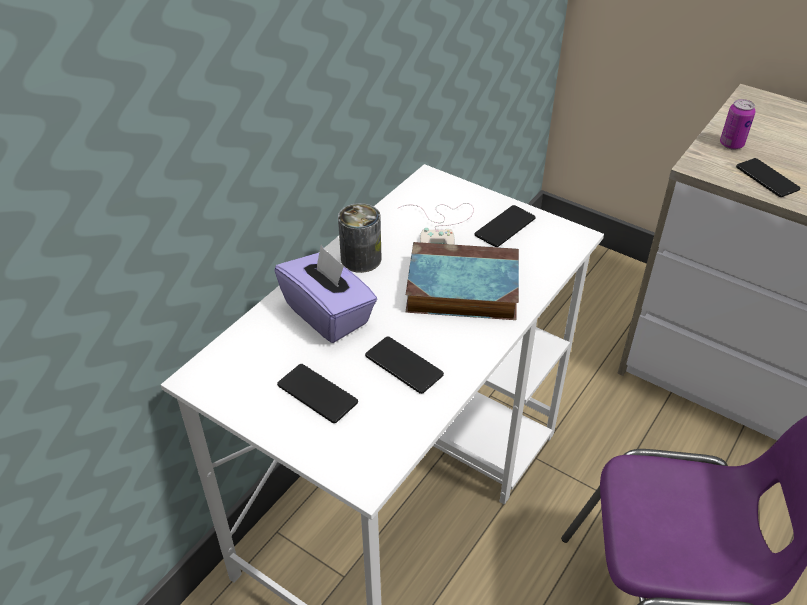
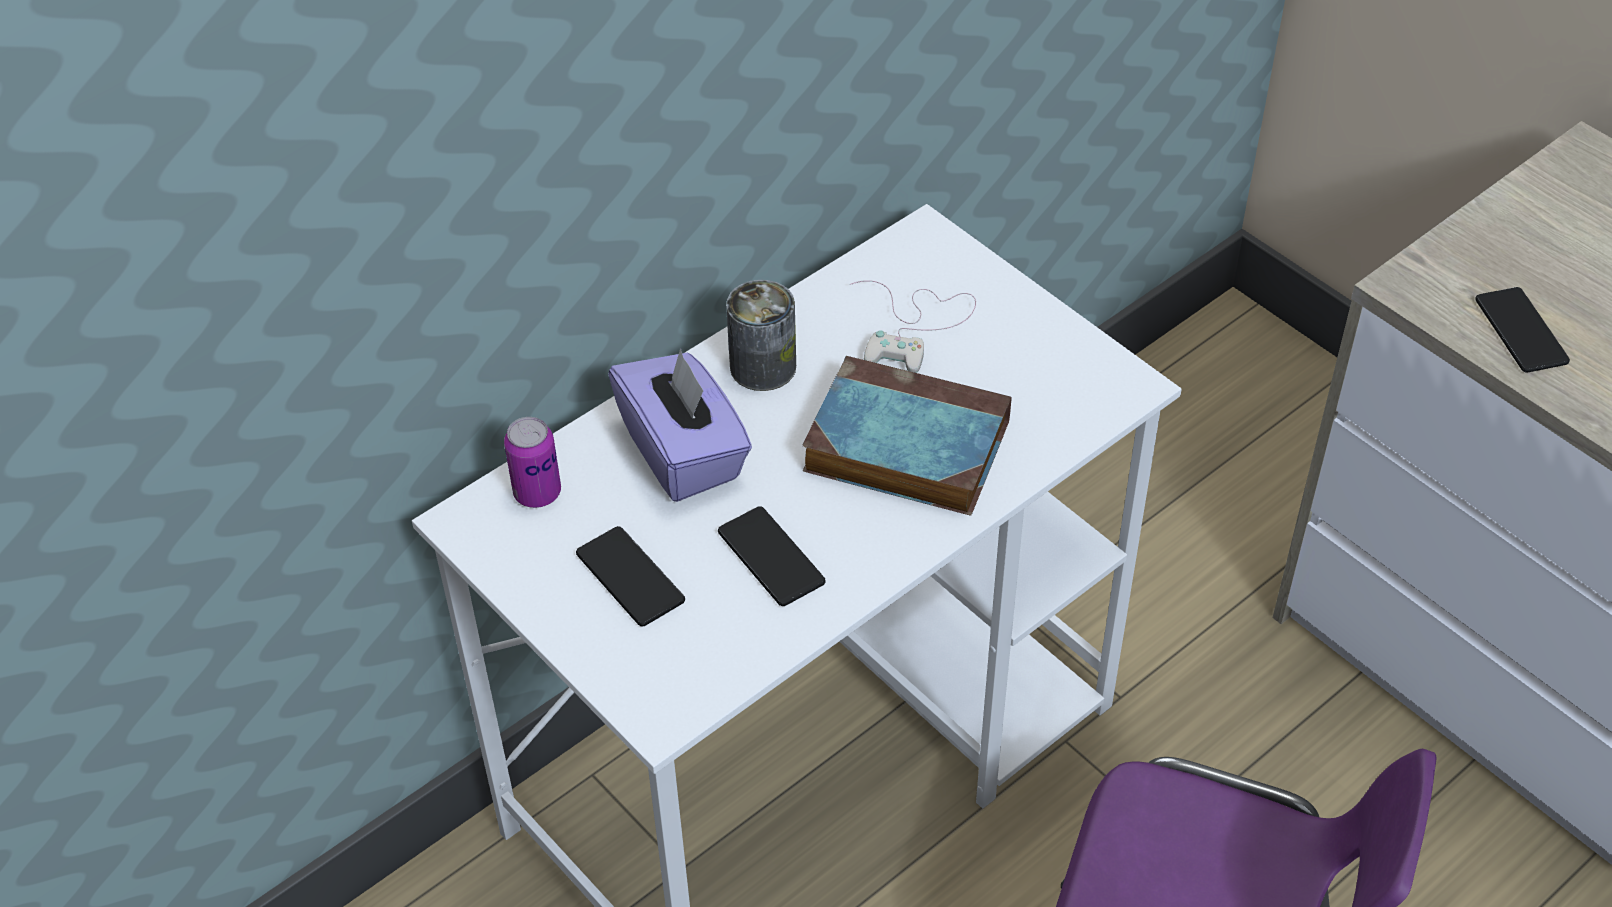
camera: 15 degrees right, 5 degrees up
(505, 227) = (1018, 348): phone -> none
(731, 144) = (1492, 251): can -> can (537, 492)

